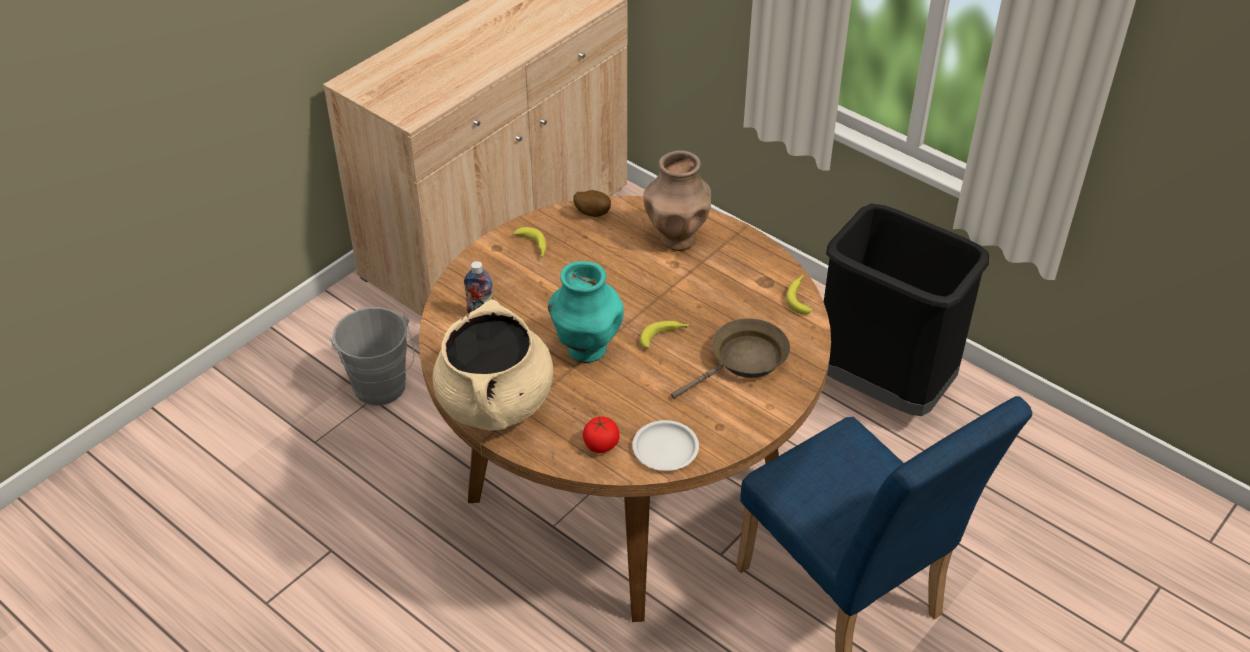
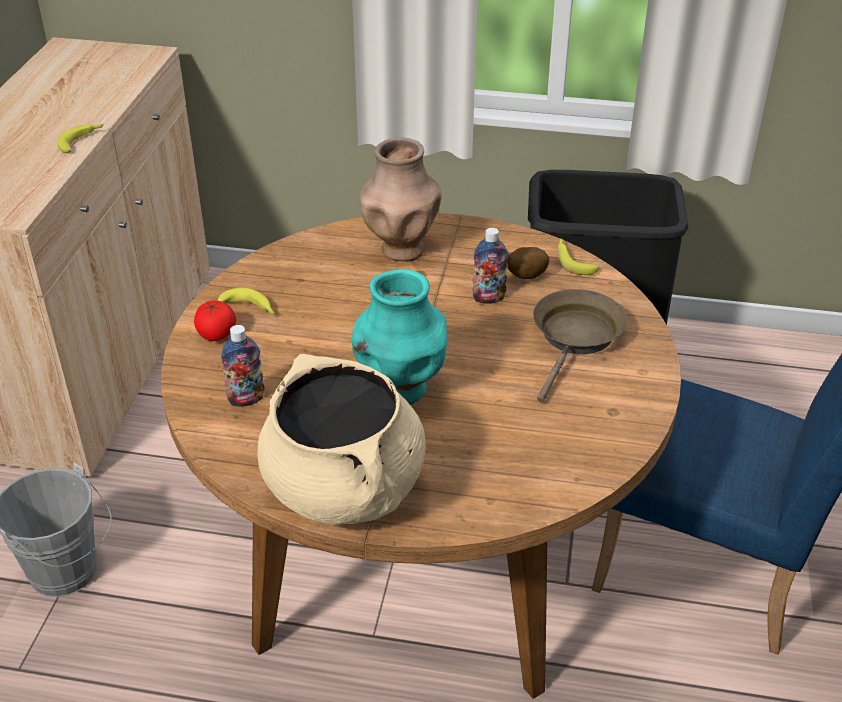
camera: 30 degrees left, 5 degrees down
(592, 213) = (289, 255): potato -> potato (524, 276)
(601, 445) = (506, 483): tomato -> tomato (216, 334)
(664, 336) = (473, 345): banana -> banana (82, 141)
(665, 449) = (580, 458): white plate -> none
(707, 303) = (488, 298): none -> bottle

